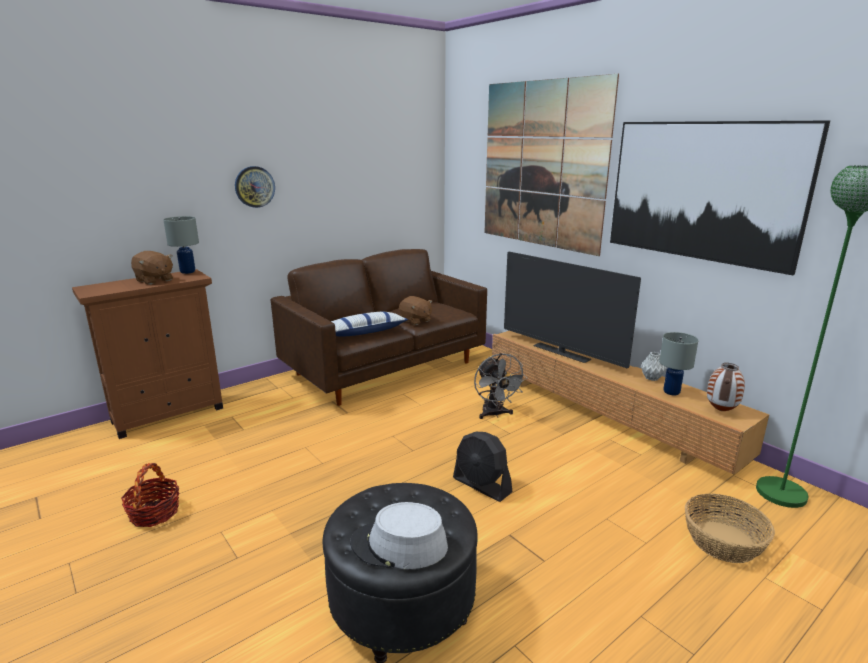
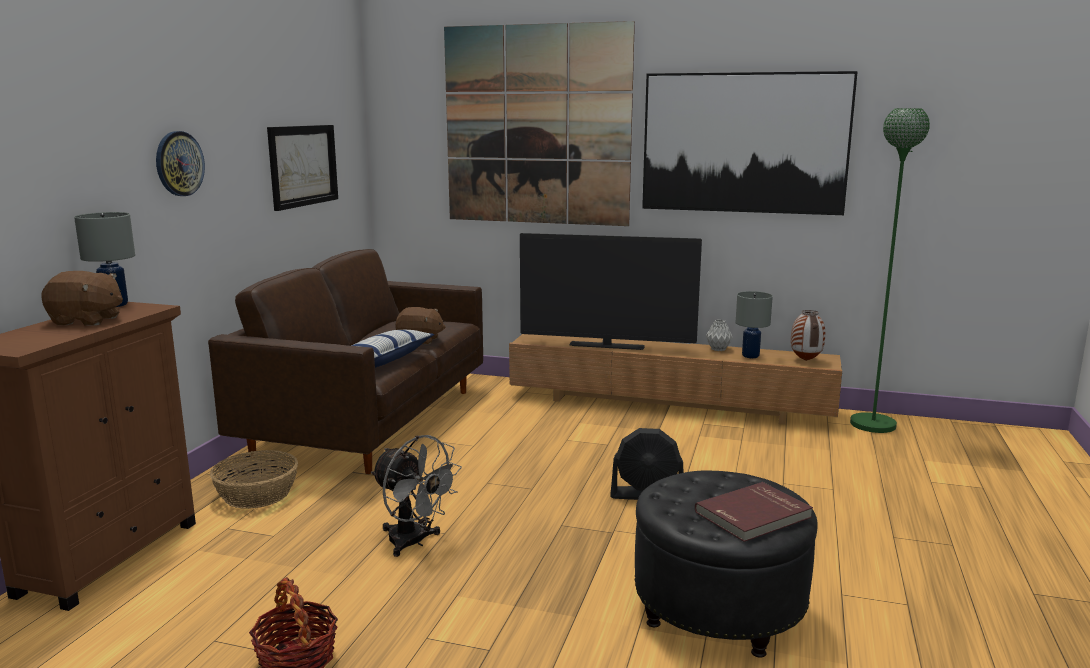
camera: 35 degrees left, 5 degrees down
(372, 188) = (303, 165): none -> picture
(399, 545) = (754, 515): grey hat -> red book
(495, 414) = (569, 432): grey fan -> grey fan (414, 542)
(723, 542) = (880, 469): basket -> basket (258, 494)

